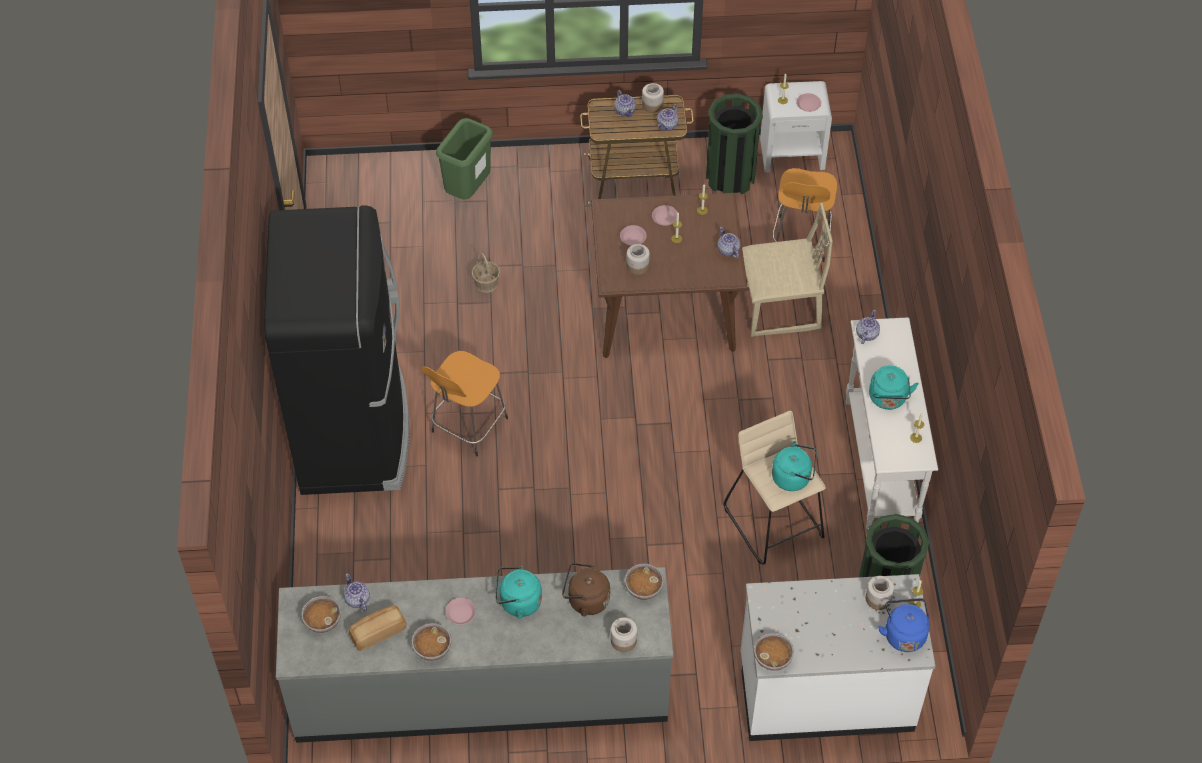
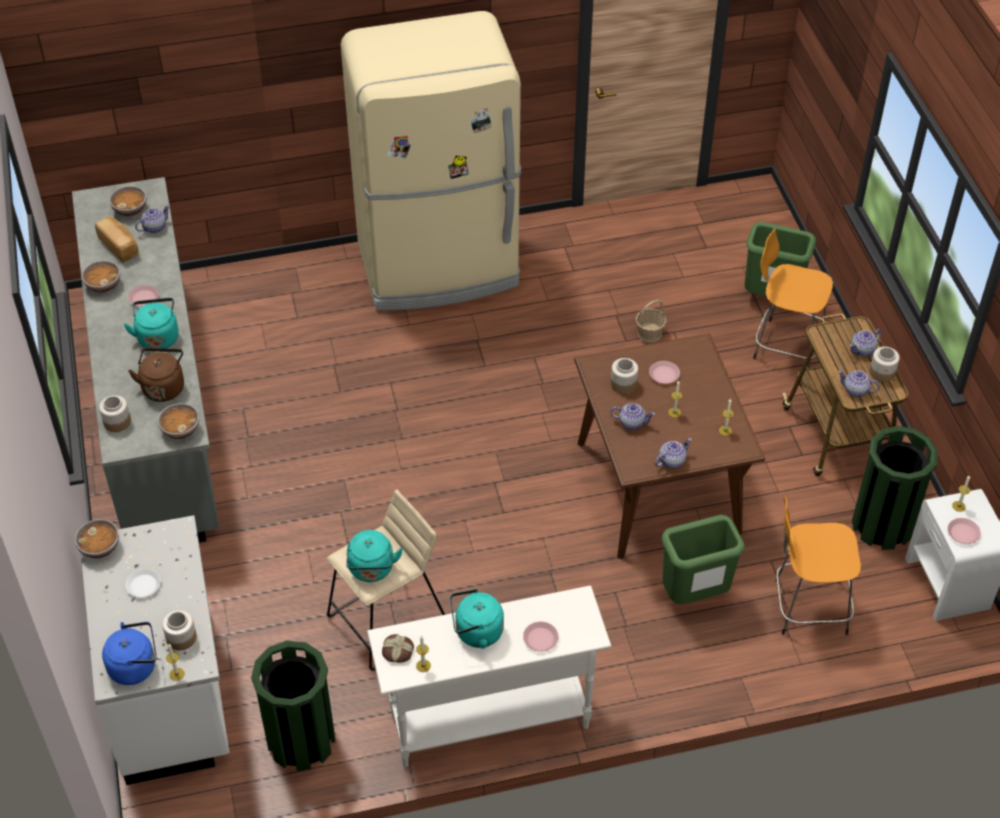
camera: 80 degrees right, 5 degrees down
(354, 430) = (439, 267): black fridge -> beige fridge
(468, 427) = (461, 348): orange stool -> orange stool (785, 346)
(664, 217) = (703, 398): pink plate -> pink plate (540, 638)
(780, 308) = (694, 596): beige chair -> green trash can
(819, 625) = (143, 585): none -> white plate
(866, 334) = (571, 602): teapot -> teapot (631, 422)
(900, 453) = (397, 651): none -> bread

